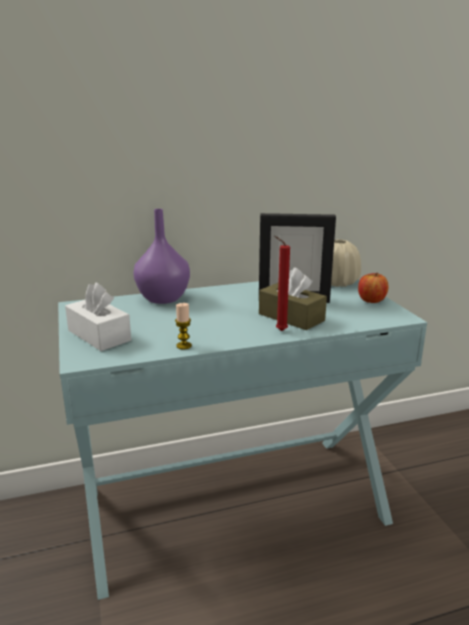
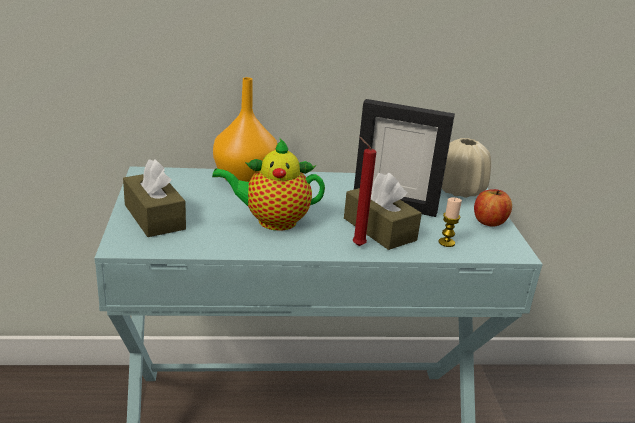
camera: 10 degrees right, 5 degrees up
(99, 335) = (154, 217): white tissue box -> brown tissue box
(163, 298) = (244, 179): purple vase -> orange vase
(184, 346) = (239, 246): candle -> candle (446, 242)
(201, 324) = (272, 221): none -> teapot

